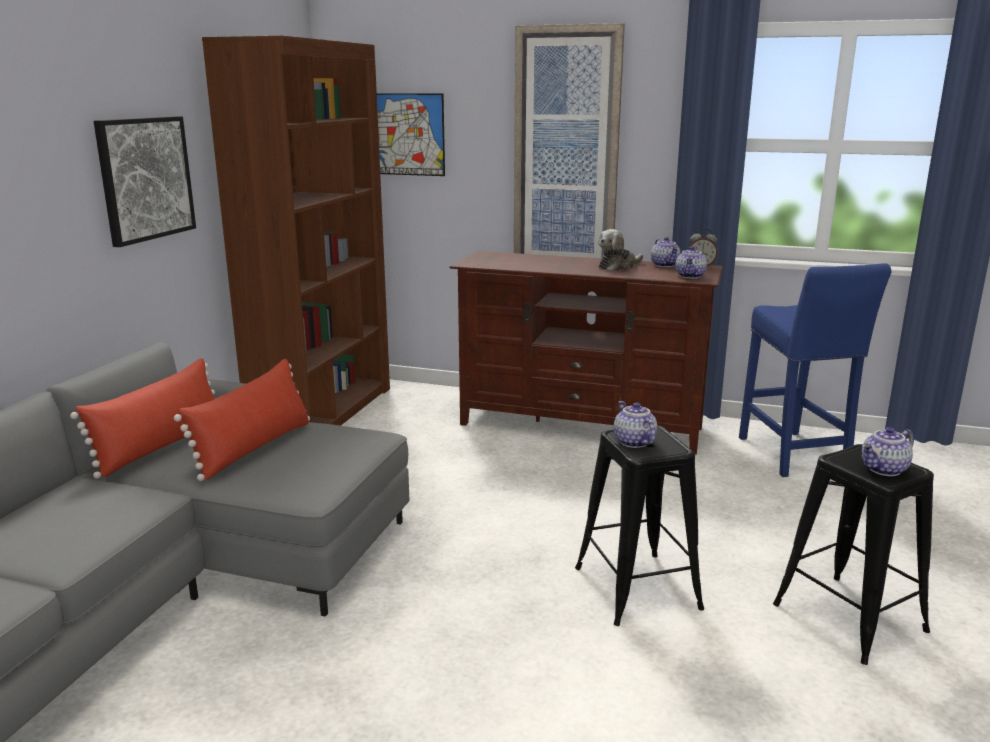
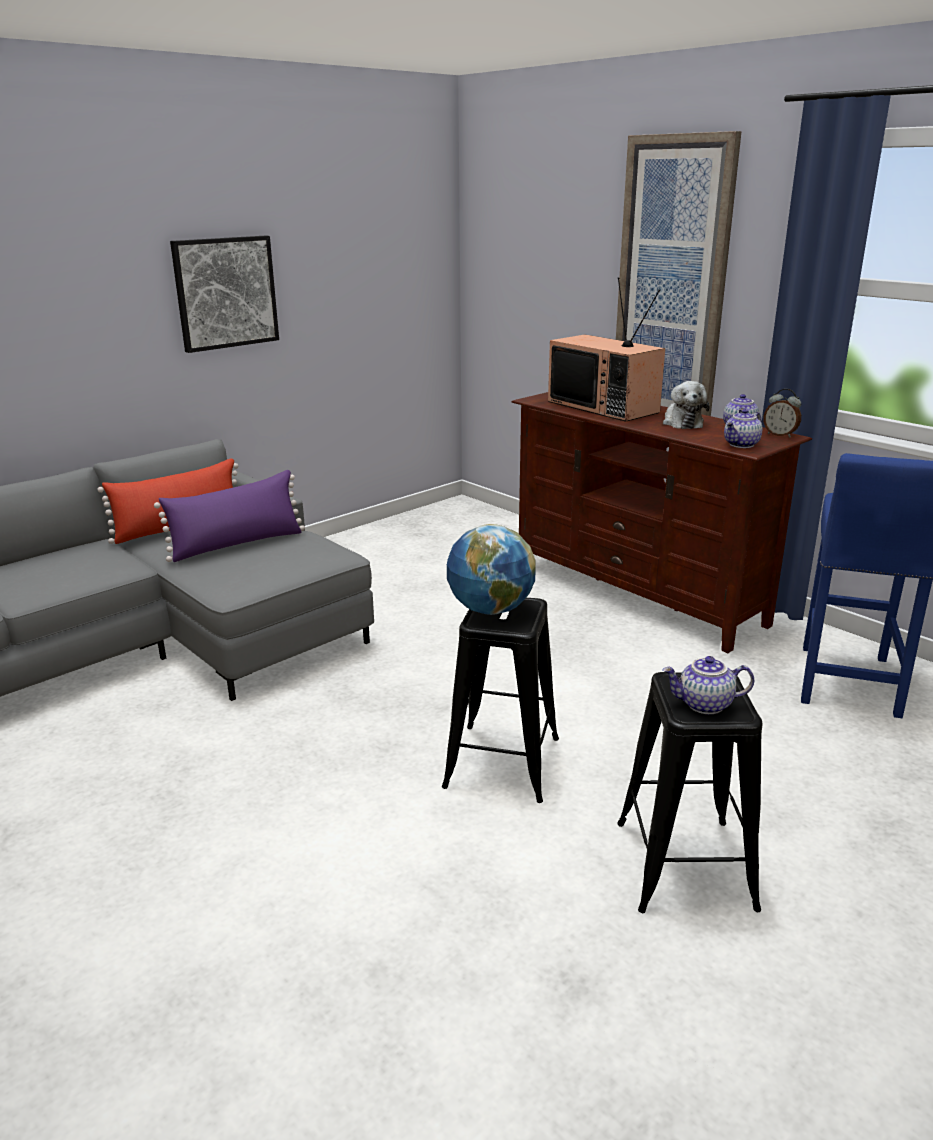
camera: 30 degrees right, 5 degrees up
(254, 448) = (237, 544): red pillow -> purple pillow
(323, 412) = (412, 529): brown bookcase -> none
(407, 134) = (529, 255): picture -> none
(538, 262) = (605, 407): none -> television
(618, 266) = (682, 422): plush toy -> plush toy turned 90 degrees counterclockwise
(633, 442) = (490, 610): teapot -> globe

